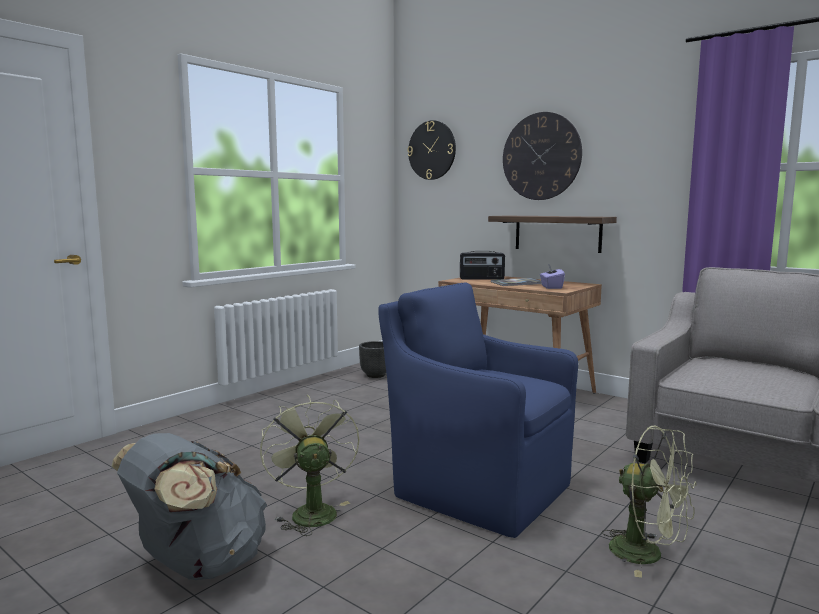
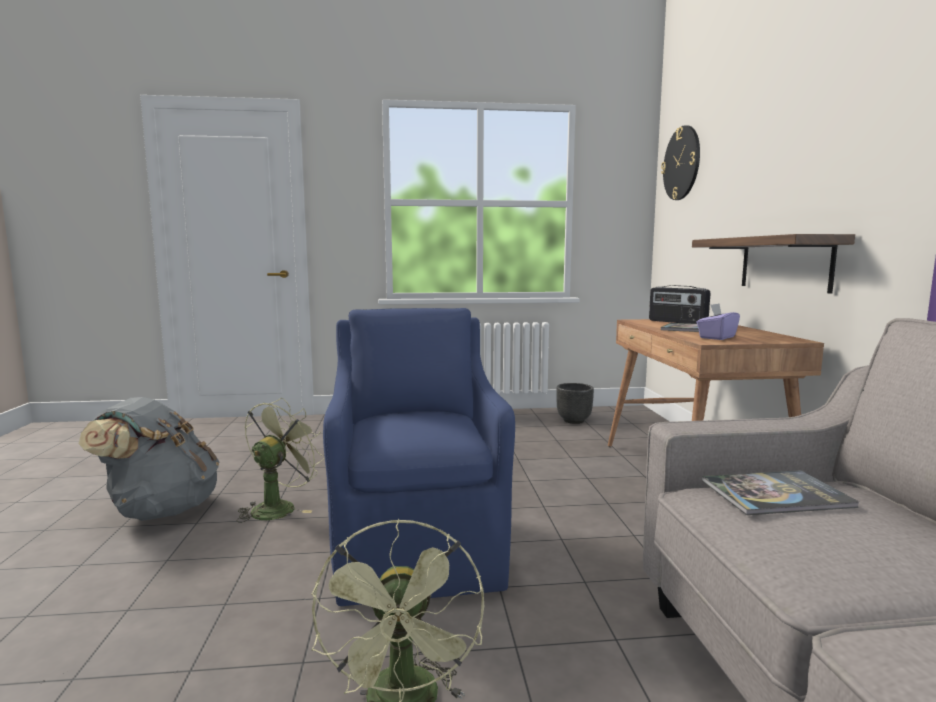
camera: 45 degrees right, 0 degrees up
(541, 156) = (775, 152): wall clock -> none
(704, 368) = (775, 494): none -> book

